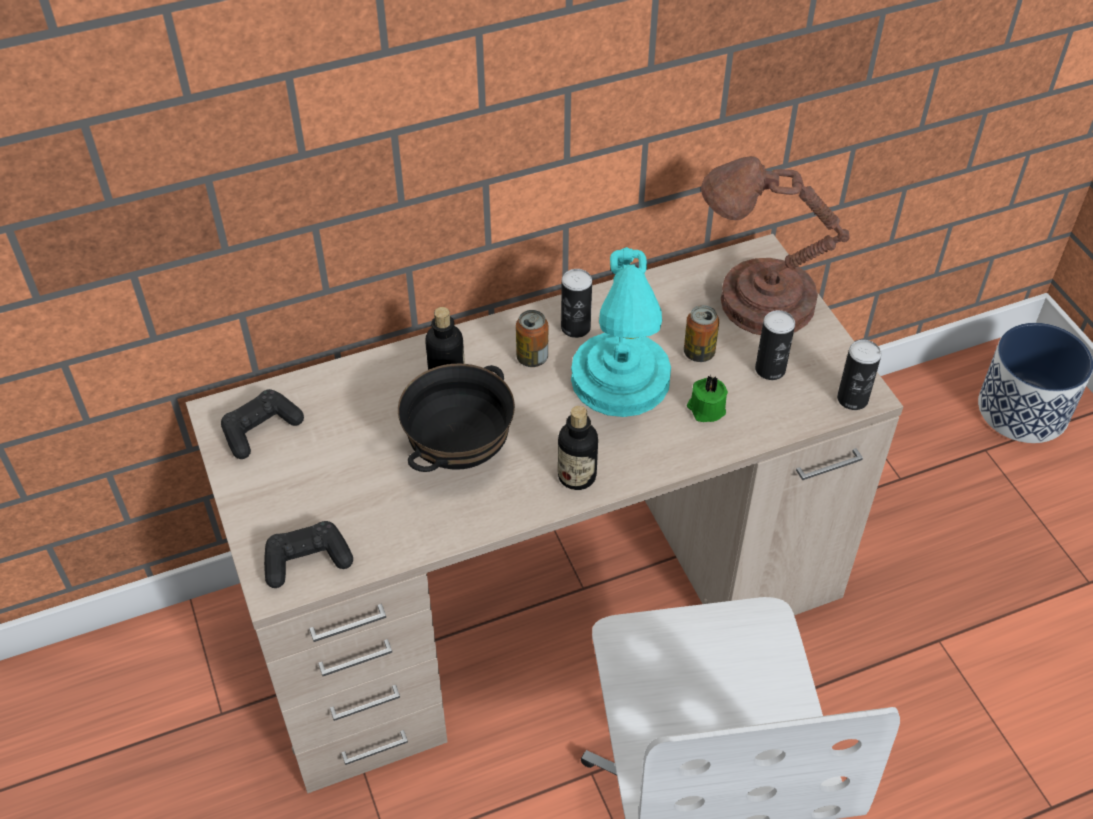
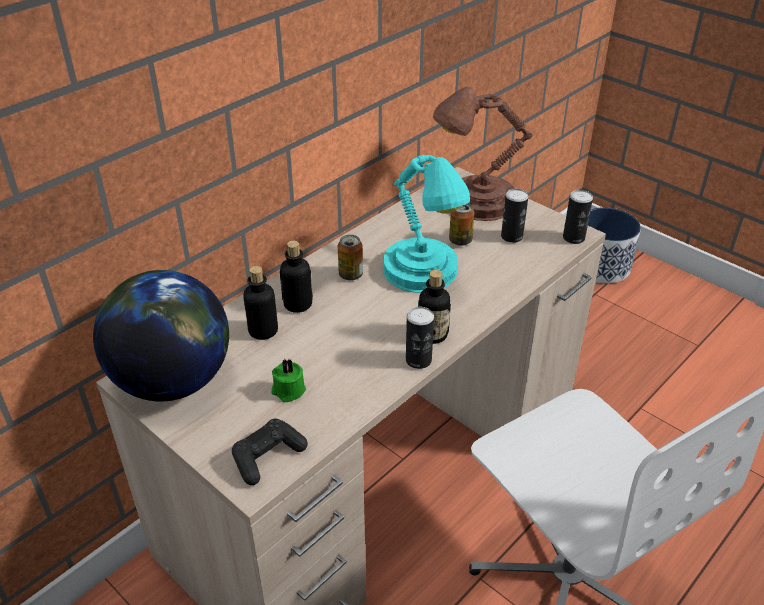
camera: 25 degrees left, 10 degrees down
(261, 430) = (172, 380): black game controller -> globe
(389, 400) = (263, 331): none -> bottle
(459, 451) = (337, 346): black bowl -> none
(575, 327) = (368, 249): can -> can (418, 360)
(705, 409) = (488, 270): green candle -> green candle (288, 391)

